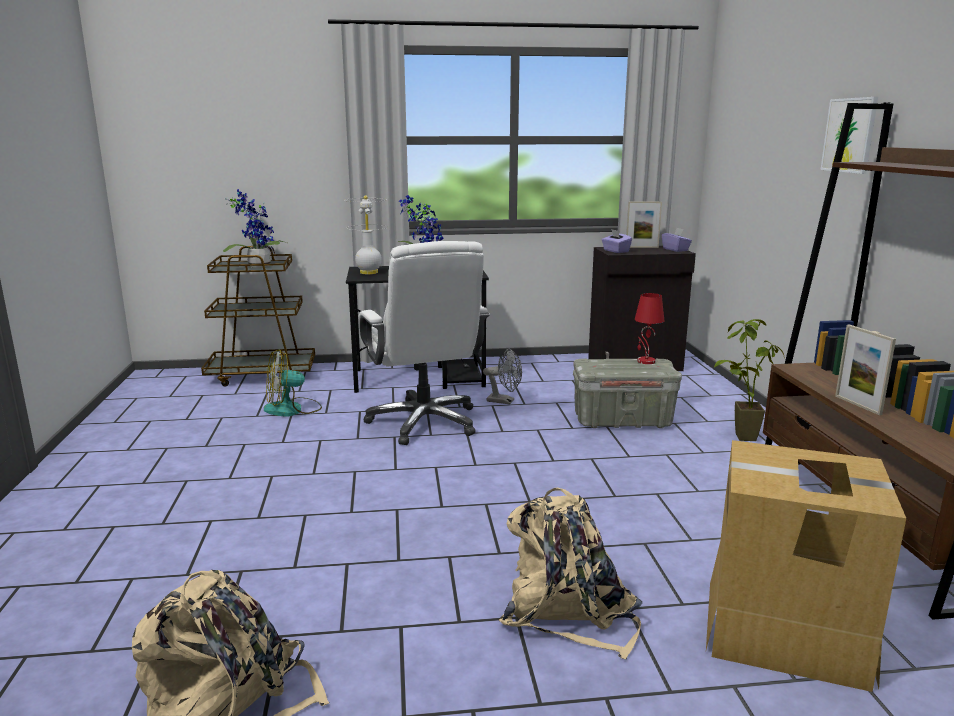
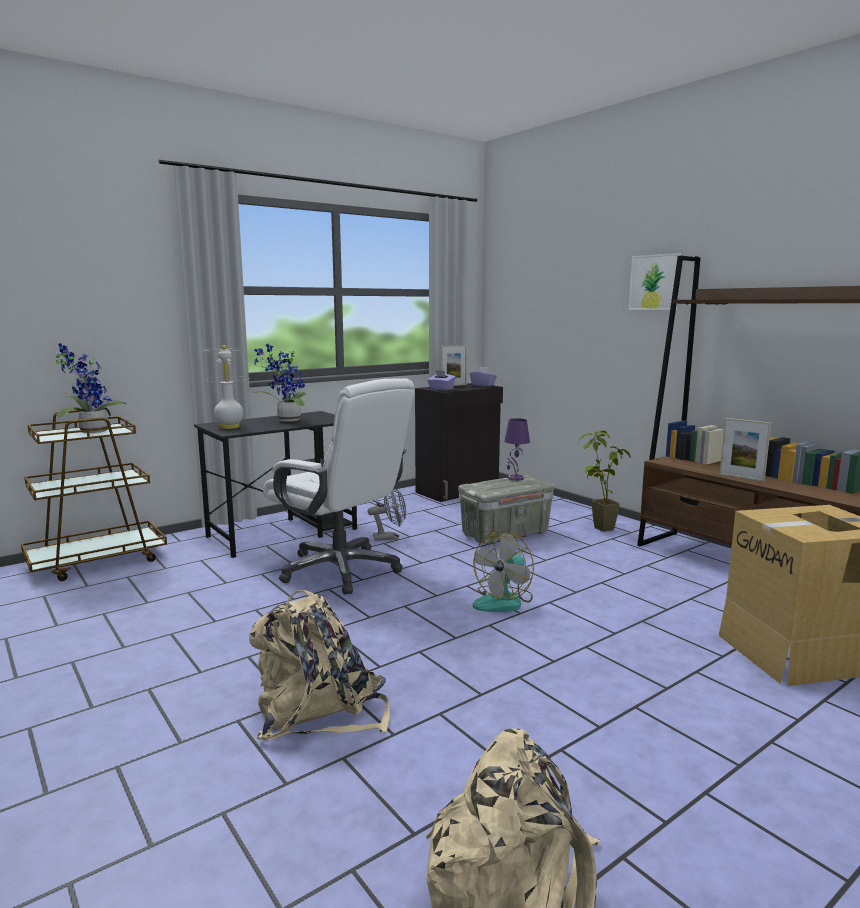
camera: 30 degrees left, 5 degrees down
(292, 409) = (182, 587): fan -> fan (504, 601)
(568, 612) = (664, 689): beige backpack -> beige backpack (319, 711)
(645, 361) = (515, 478): red table lamp -> purple table lamp

